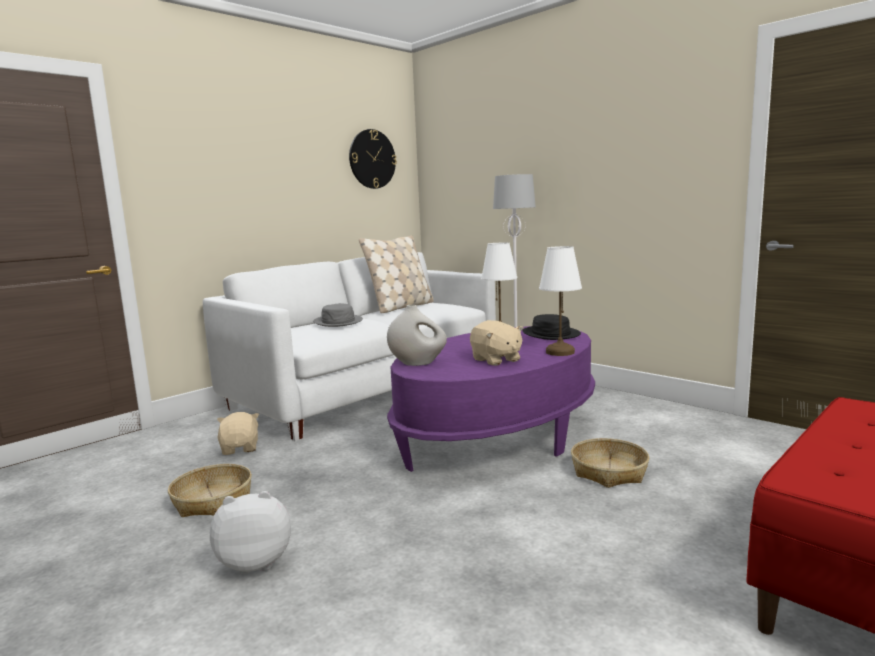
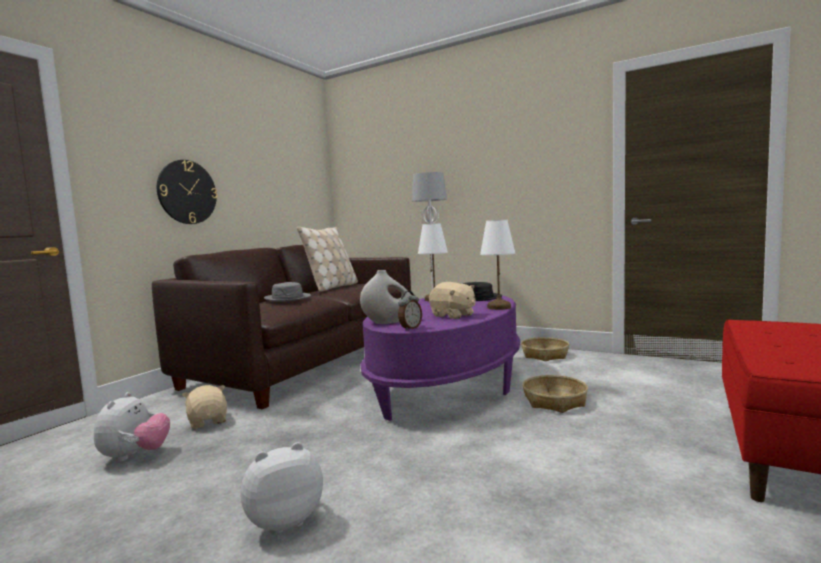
camera: 15 degrees left, 5 degrees down
(164, 476) = (135, 456): none -> plush toy
(212, 500) = (203, 471): basket -> basket (544, 355)
(368, 390) = (308, 362): white sofa -> brown sofa
(372, 159) = (297, 163): wall clock -> wall clock (187, 192)
(432, 374) = (410, 328): none -> alarm clock

